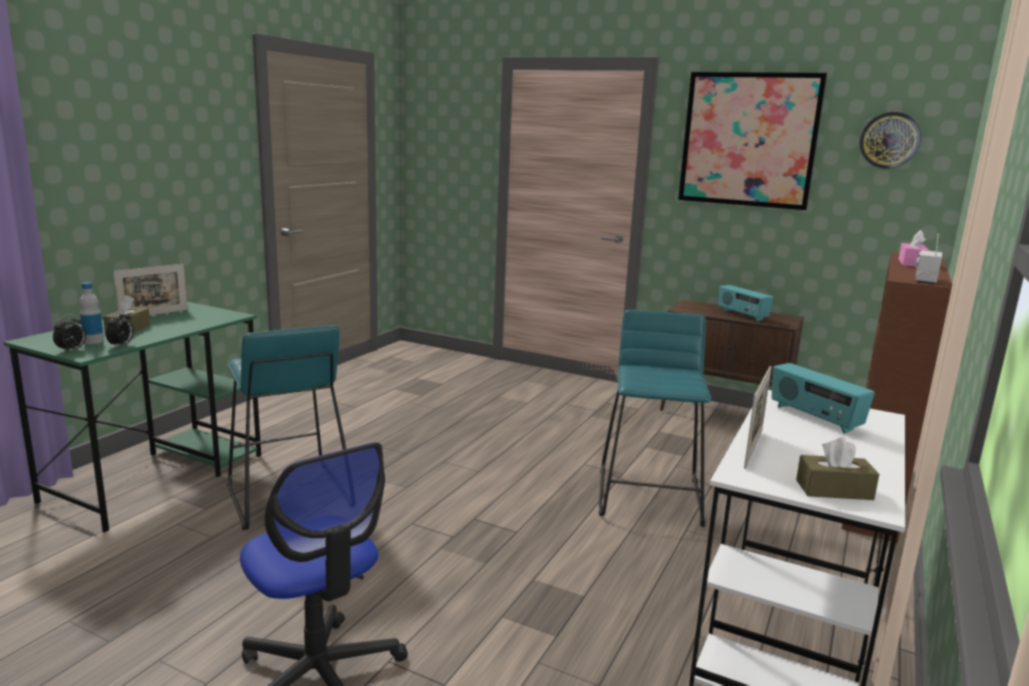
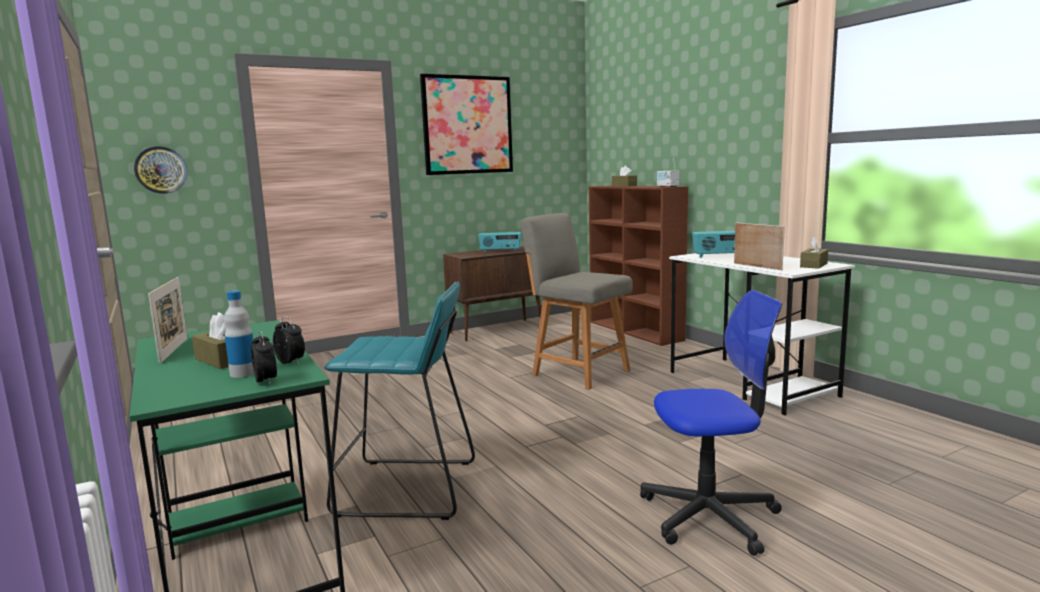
camera: 55 degrees left, 5 degrees down
(650, 497) = (578, 372): turquoise stool -> grey chair
(889, 140) = (547, 121): wall clock -> wall clock (161, 170)
(912, 263) = (624, 186): pink tissue box -> brown tissue box

